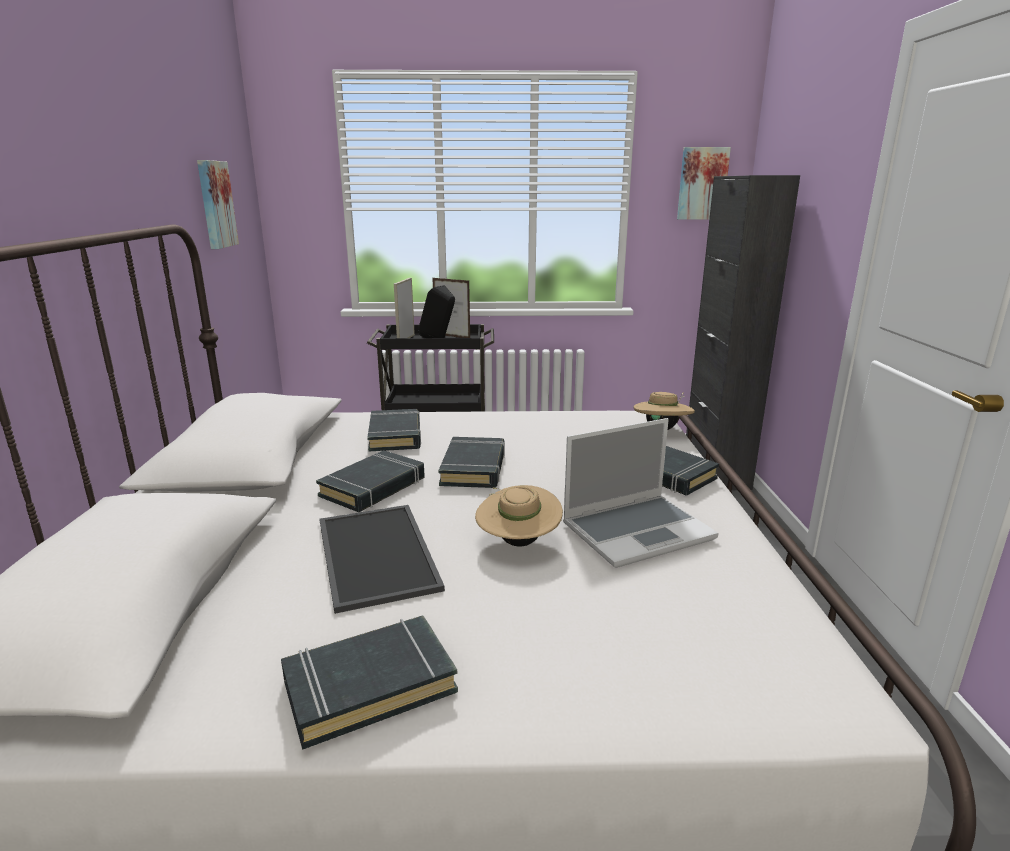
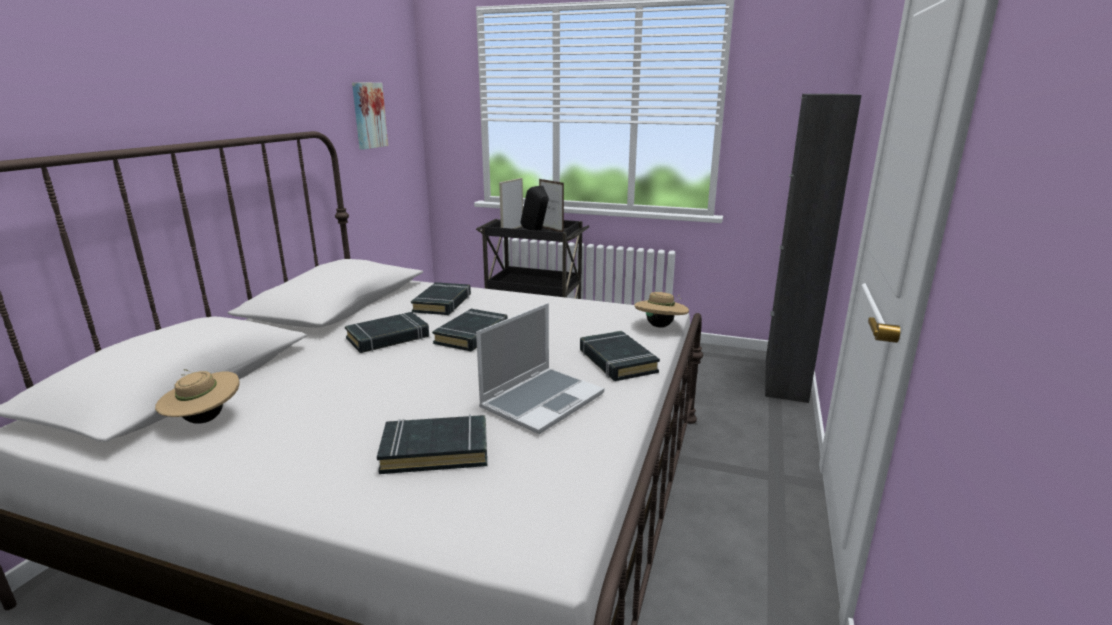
camera: 20 degrees right, 0 degrees up
(369, 686) = (253, 460): black book -> black book (435, 450)
(373, 554) = (340, 382): tray -> none
(518, 542) = (444, 392): beige hat -> beige hat (204, 419)
(638, 531) = (542, 400): laptop -> laptop turned 45 degrees counterclockwise
(702, 183) = (797, 100): picture -> none

